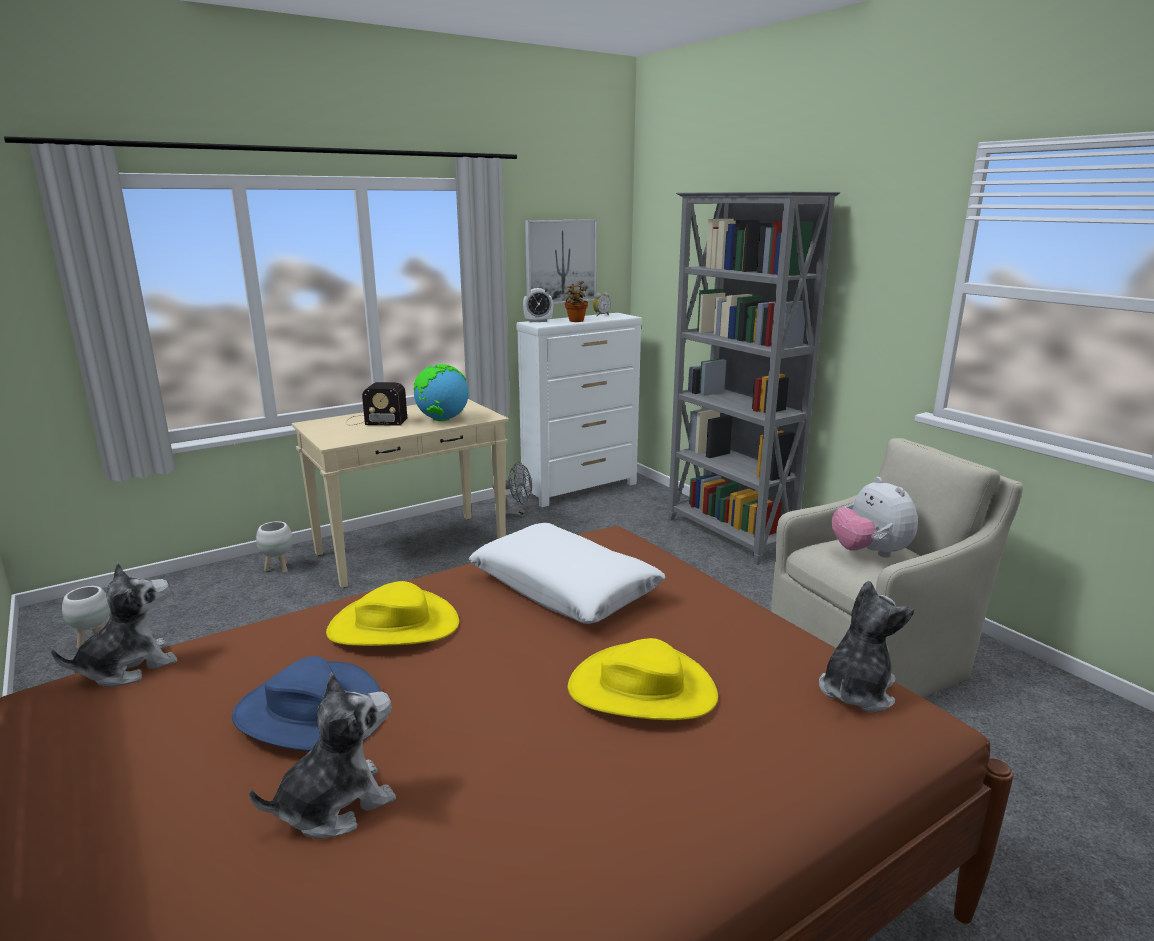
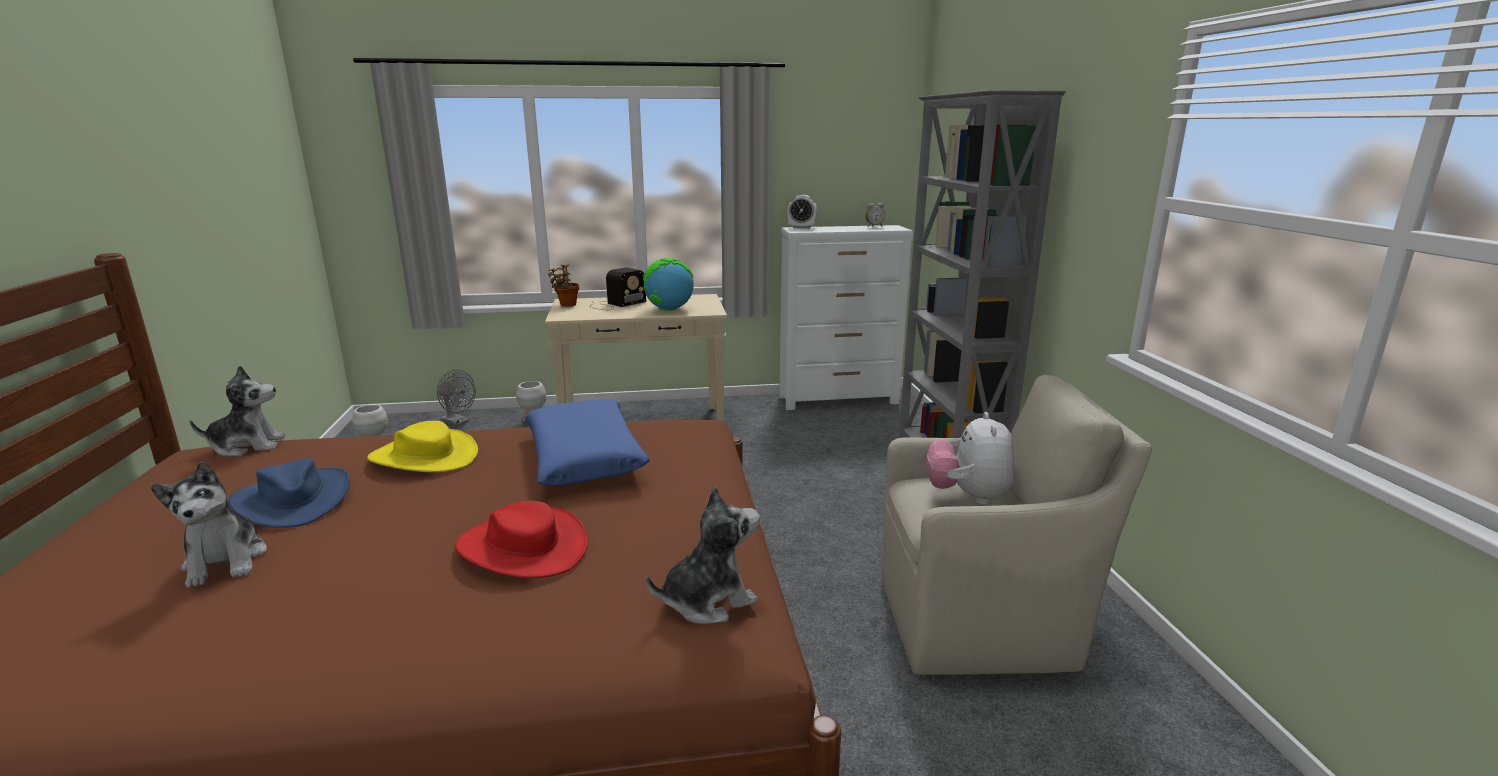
camera: 25 degrees right, 0 degrees up
(335, 803) = (225, 561): plush toy -> plush toy turned 75 degrees clockwise
(374, 420) = (615, 304): radio -> radio turned 75 degrees counterclockwise
(516, 514) = (757, 412): grey fan -> grey fan (458, 422)
(560, 262) = (836, 170): picture -> none
(564, 587) = (585, 457): white pillow -> blue pillow
(576, 321) = (837, 229): potted plant -> potted plant (566, 305)
(642, 690) = (522, 547): yellow hat -> red hat

